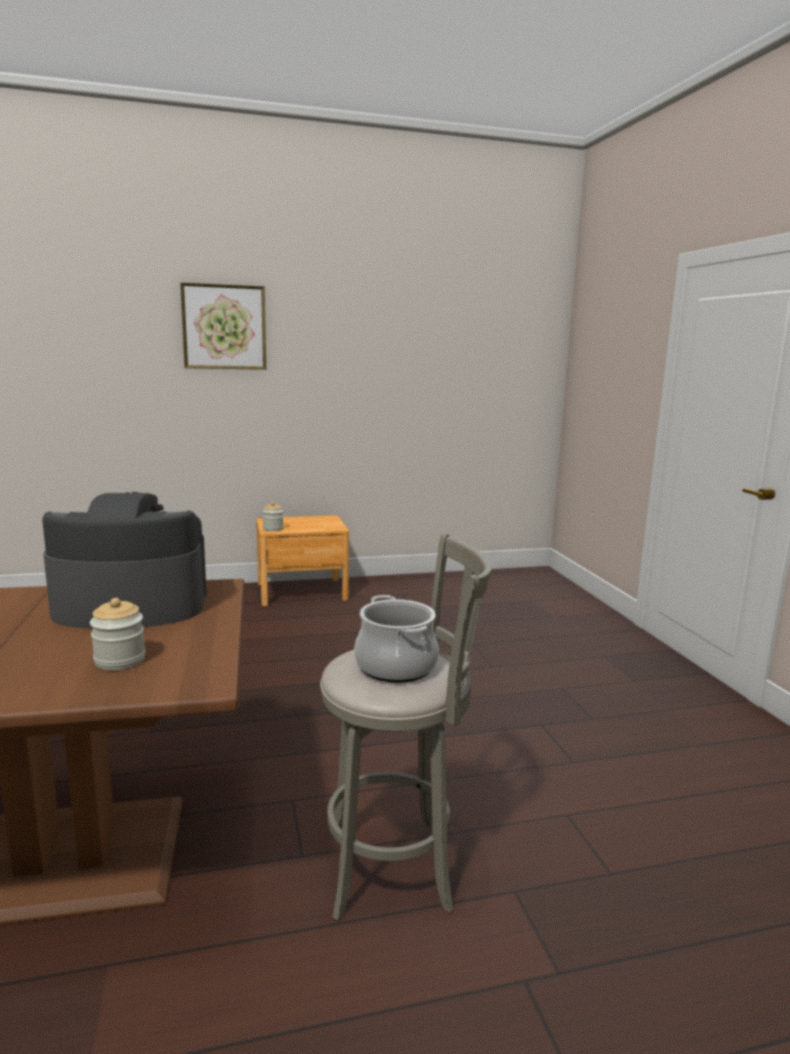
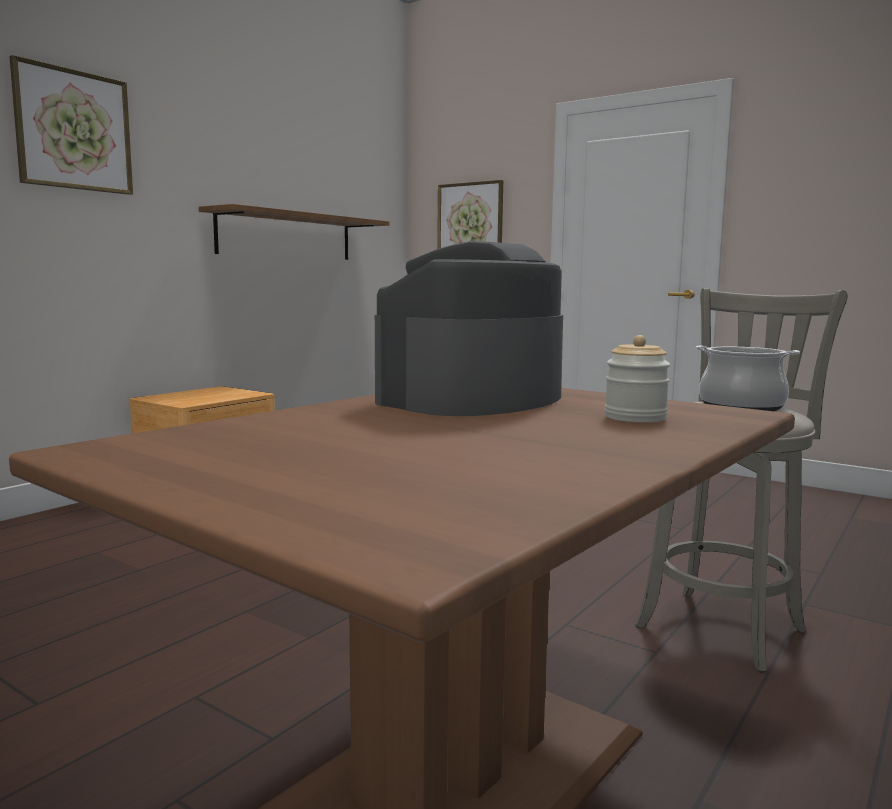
camera: 40 degrees left, 5 degrees down
(273, 529) = (183, 402): jar -> none
(413, 393) = (286, 236): none -> shelf
(605, 378) = (470, 222): none -> picture

